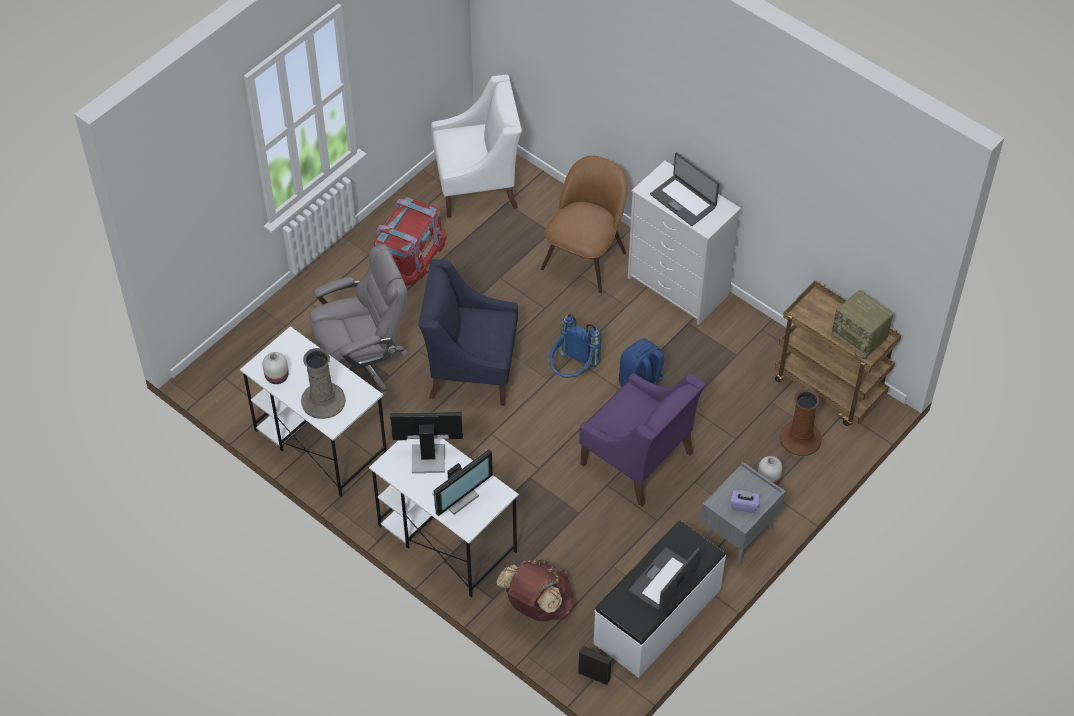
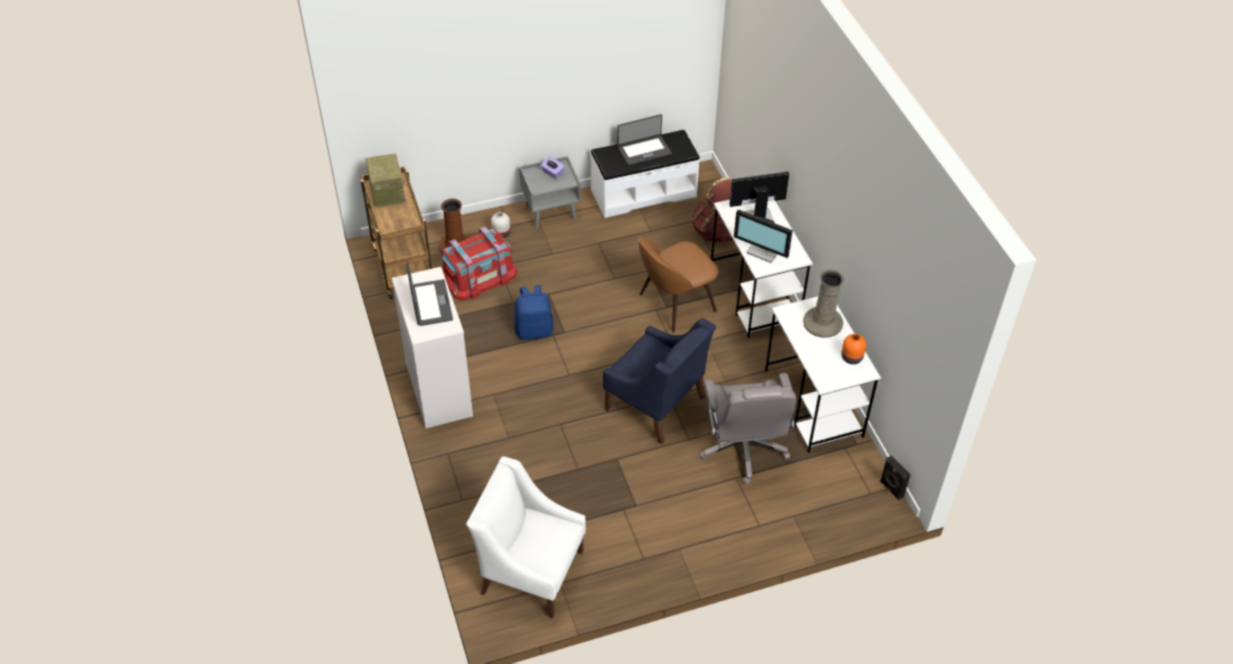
camera: 150 degrees left, 5 degrees down
(276, 377) = (852, 357): white vase -> orange vase
(362, 364) = (743, 449): grey office chair -> grey office chair turned 105 degrees counterclockwise
(408, 252) = (641, 533): red storage box -> red storage box (479, 275)
(572, 371) = (577, 365): blue backpack -> none
(585, 258) = (492, 450): brown chair -> brown chair (674, 304)
(594, 675) = (708, 182): black speaker -> black speaker (891, 489)
(638, 459) = (579, 284): purple armchair -> none

